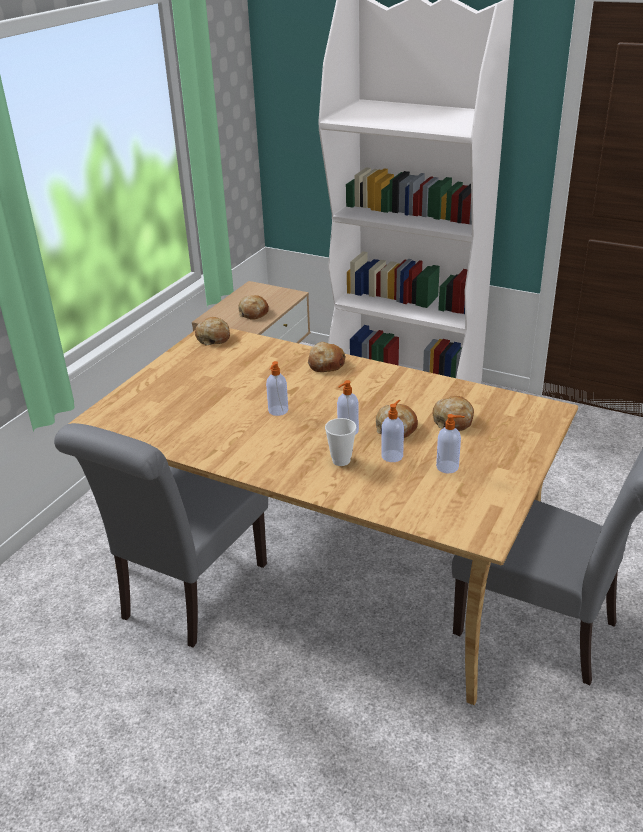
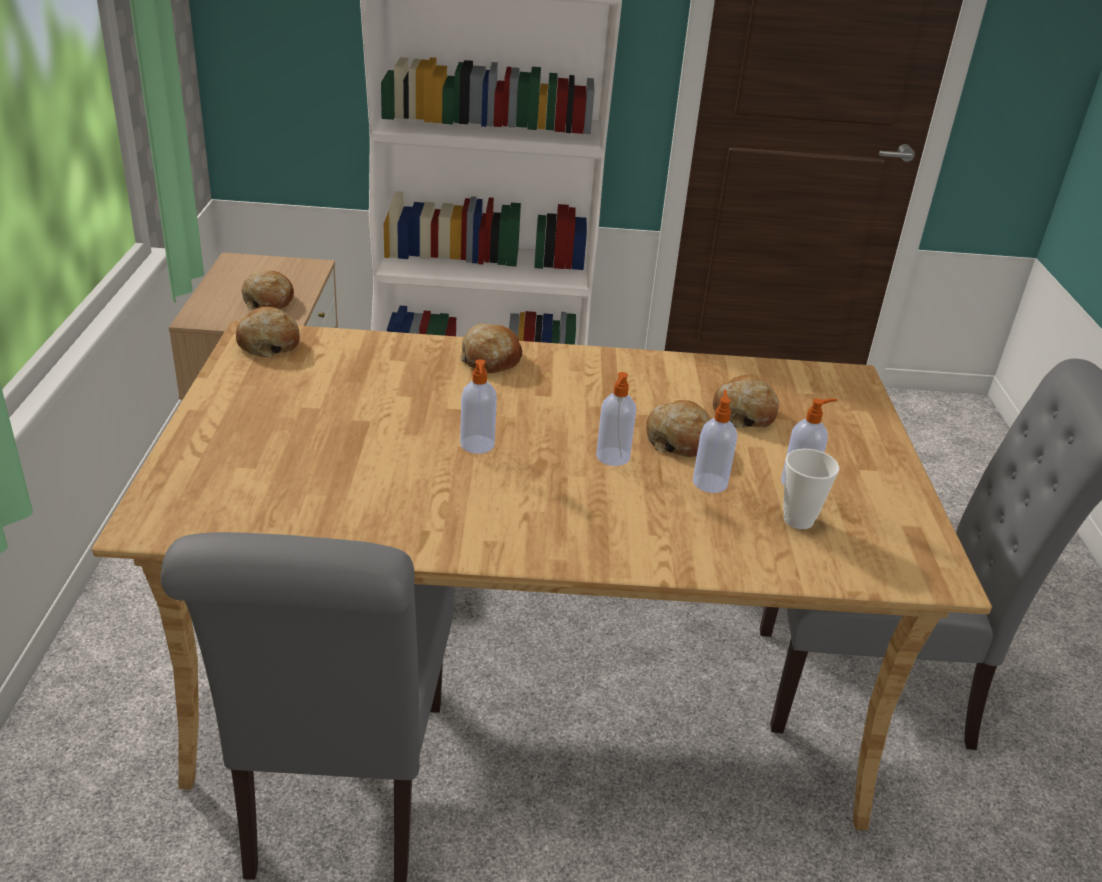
camera: 30 degrees left, 0 degrees up
(341, 460) = (643, 506): cup -> cup (798, 520)

